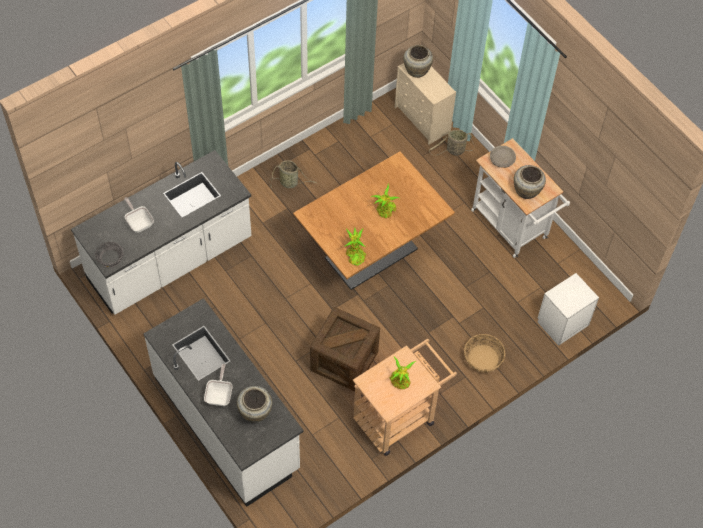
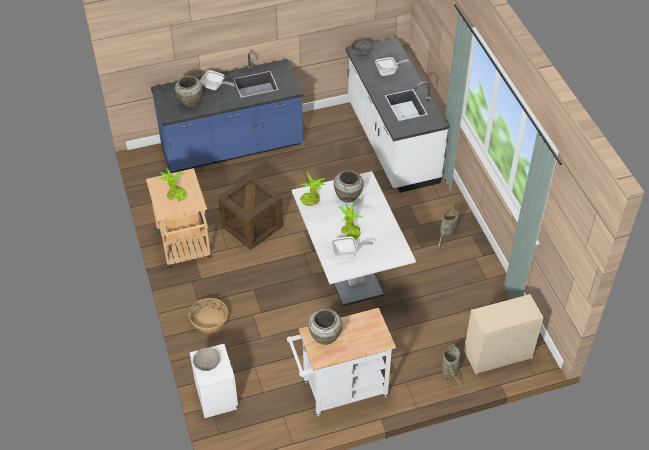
camera: 110 degrees right, 10 degrees down
(227, 423) = (232, 147): white counter -> blue counter
(371, 254) = (350, 271): brown dining table -> white dining table
(413, 206) = (347, 253): none -> frying pan
(417, 70) = (520, 308): beige vase -> beige vase (348, 197)
(502, 160) = (370, 328): grey bowl -> grey bowl (207, 363)

